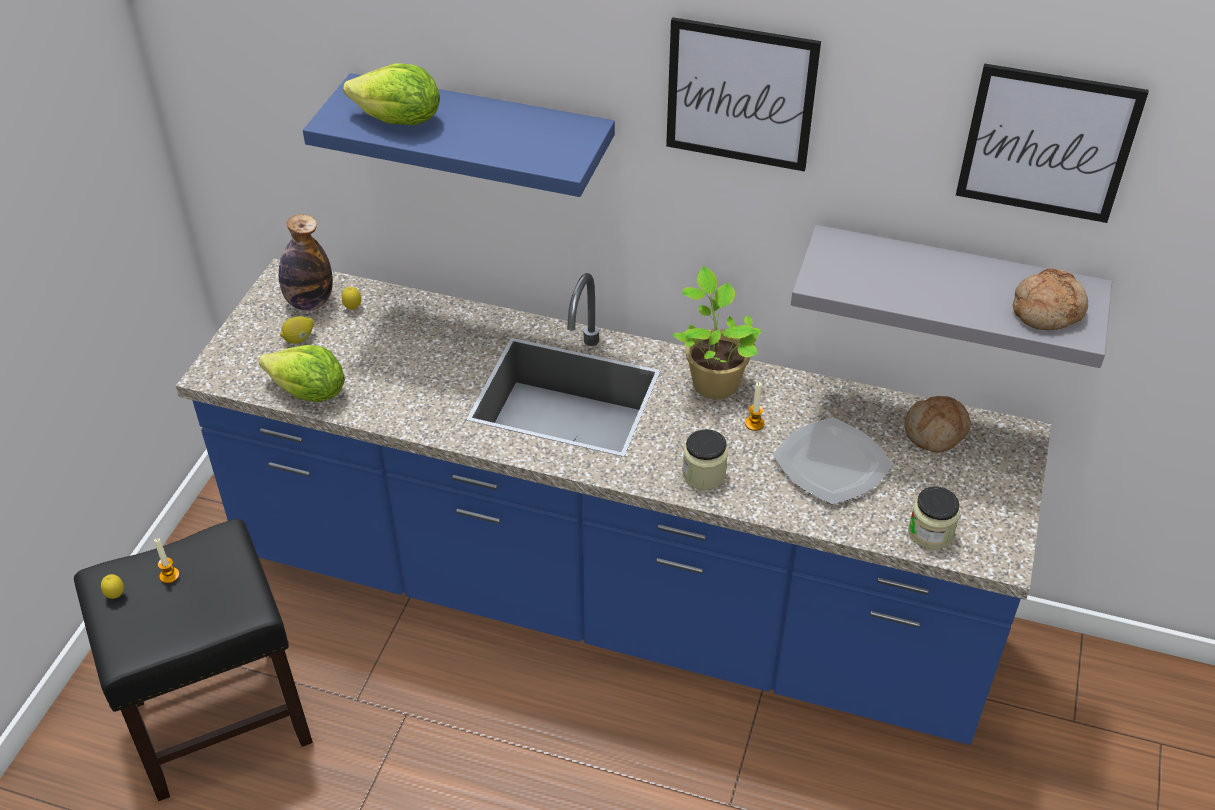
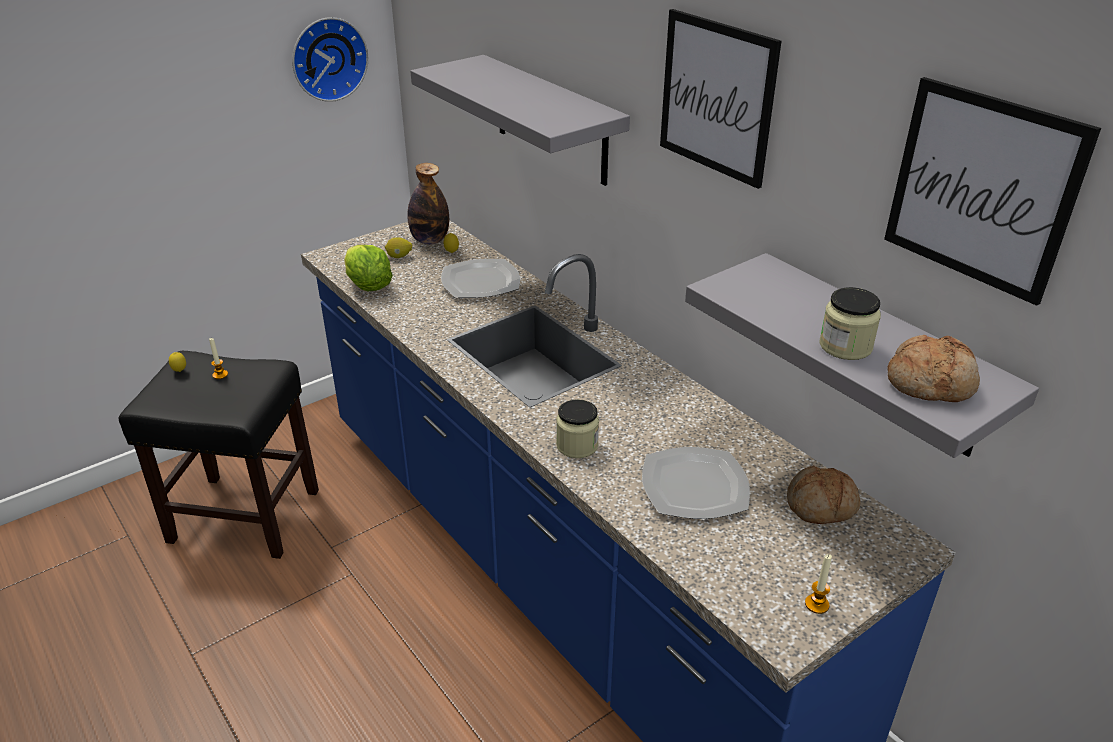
camera: 35 degrees right, 10 degrees down
(95, 123) = (328, 58): none -> wall clock
(399, 121) = (476, 80): lettuce -> none
(427, 333) = (481, 282): none -> plate
(482, 134) = (551, 120): blue shelf -> grey shelf
(713, 381) = (656, 389): potted plant -> none
(754, 424) = (658, 430): candle -> candle (816, 604)
(930, 533) = (732, 581): jar -> jar (845, 346)

